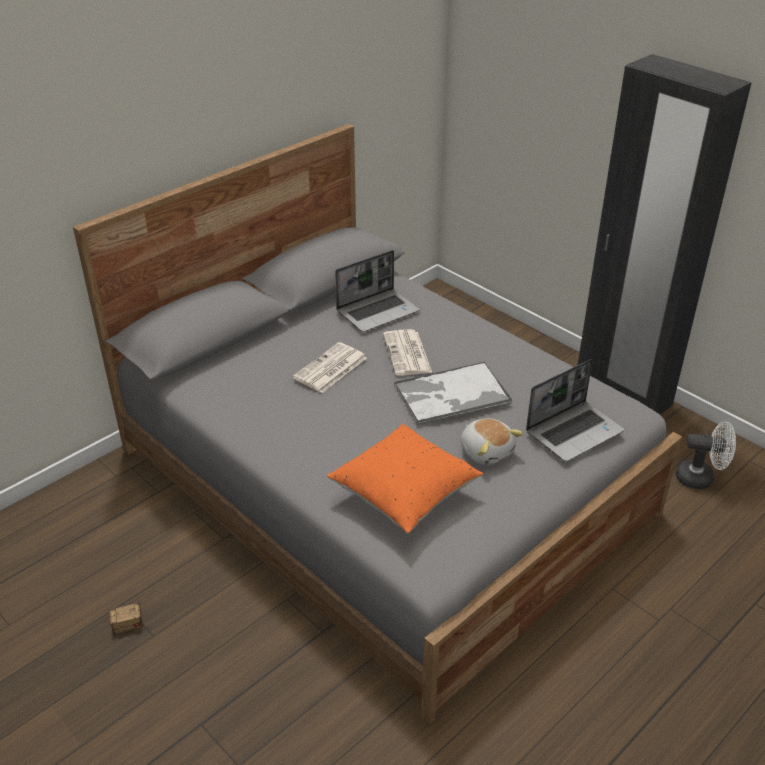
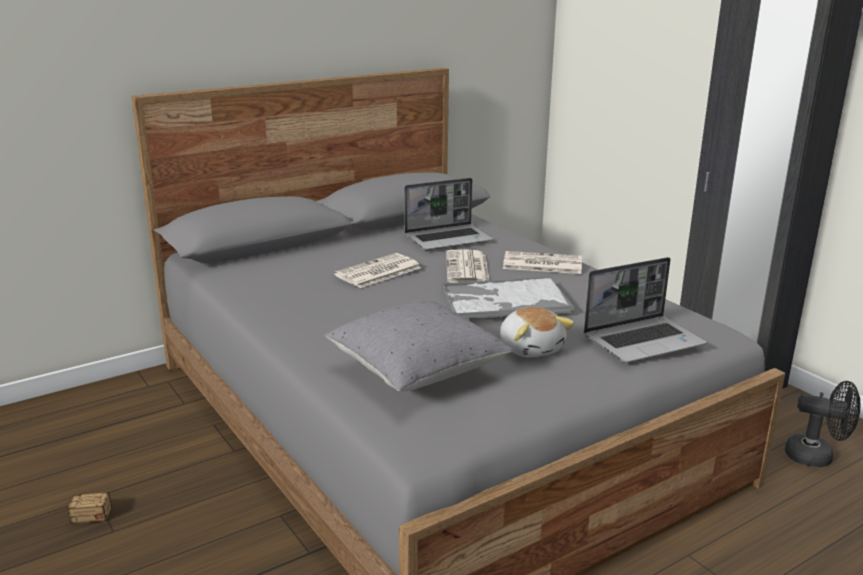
camera: 10 degrees right, 15 degrees down
(404, 492) = (417, 369): orange pillow -> grey pillow
(469, 339) = (541, 264): none -> newspaper
(700, 478) = (817, 457): white fan -> black fan

